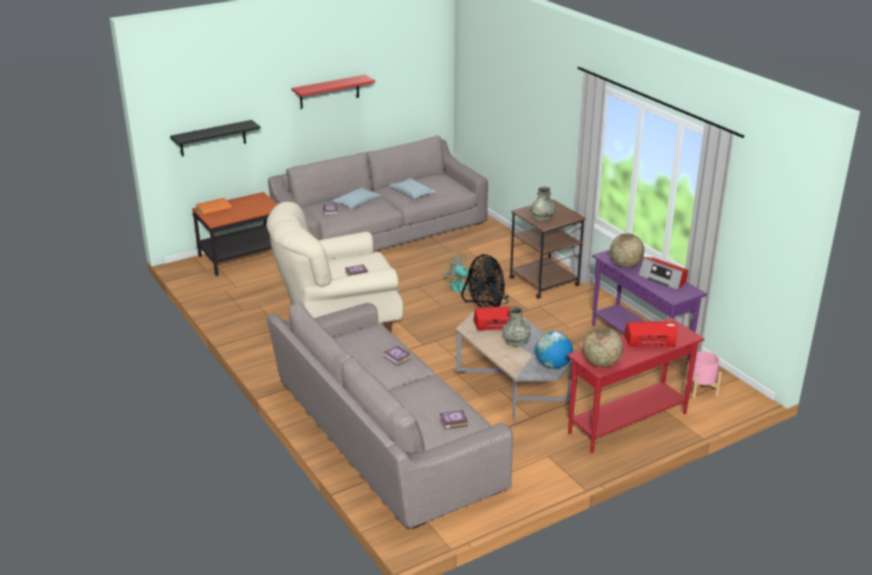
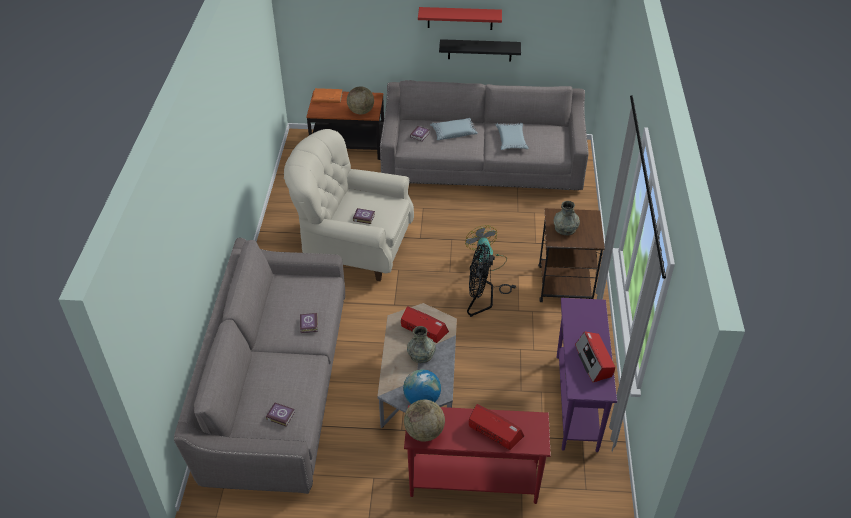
camera: 35 degrees right, 15 degrees up
(213, 138) = (336, 36): black shelf -> black shelf (479, 50)
(625, 265) = (577, 326): globe -> globe (361, 111)
(701, 389) = (580, 485): pink planter -> none

